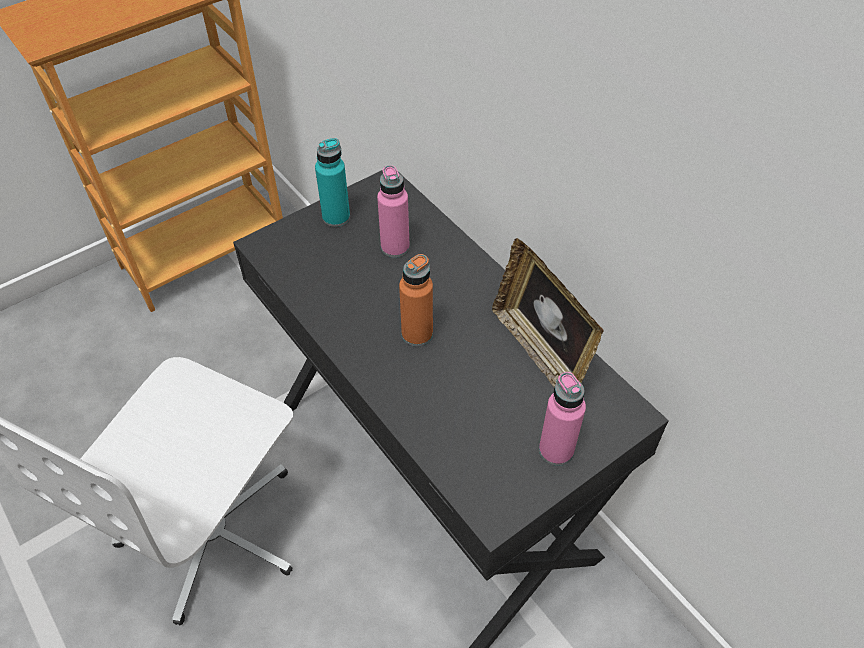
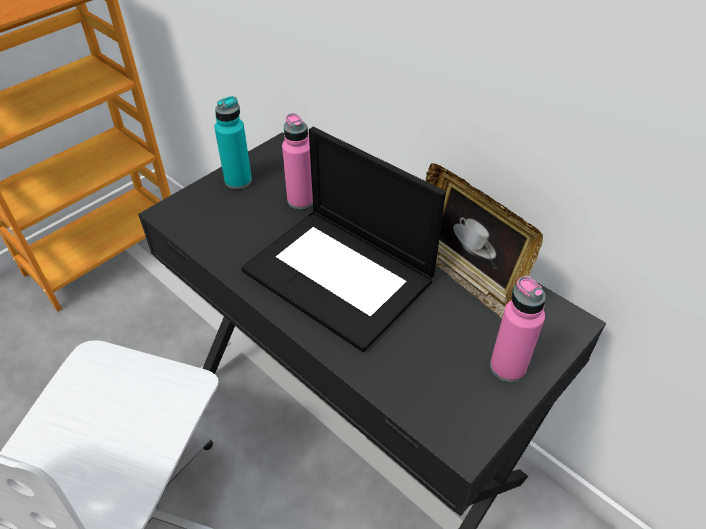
camera: 10 degrees left, 5 degrees down
(417, 334) = (340, 275): orange bottle -> laptop

